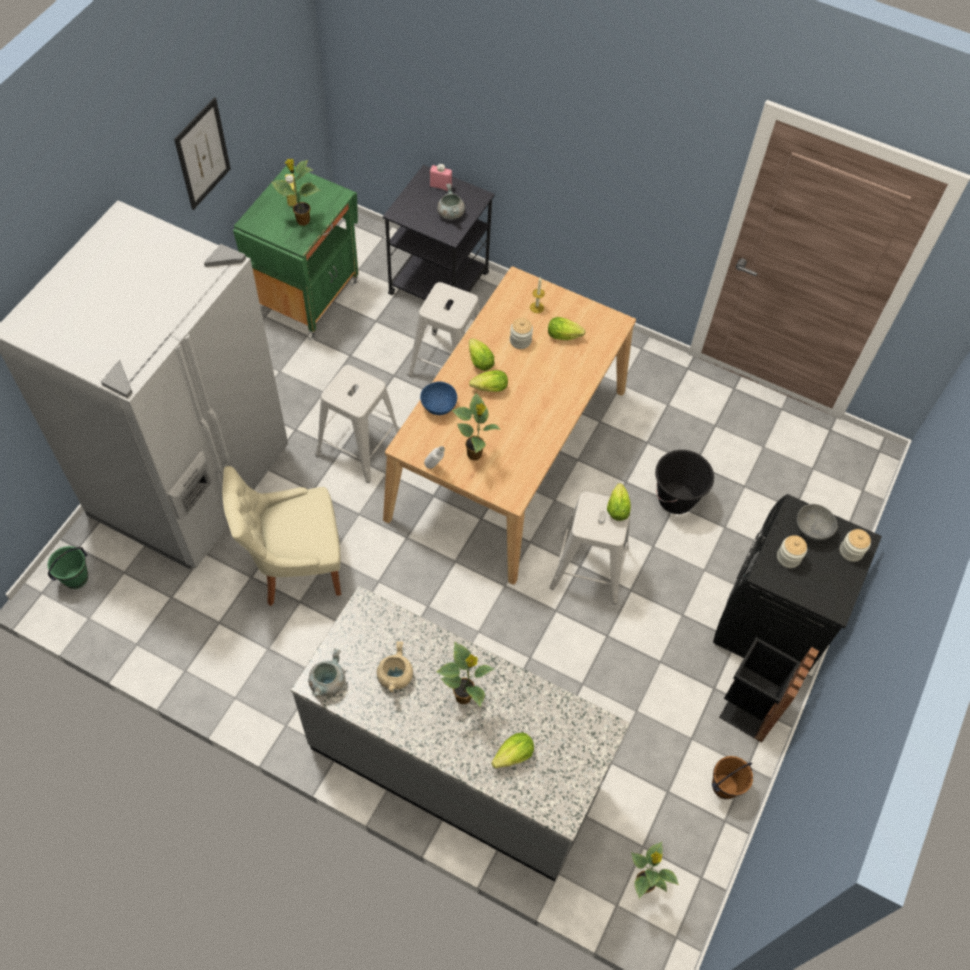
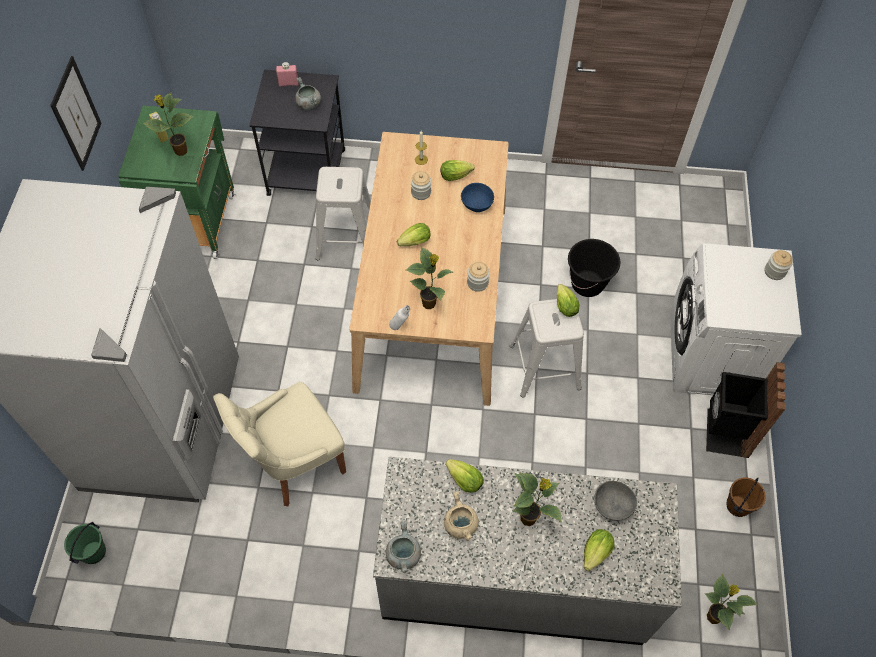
camera: 20 degrees left, 0 degrees up
(359, 445) = (301, 335): white stool -> none
(438, 407) = (378, 274): blue bowl -> blue bowl (476, 205)
(479, 360) = (393, 221): lettuce -> lettuce (462, 479)
(772, 623) = (710, 357): black washing machine -> white washing machine
(788, 557) = (730, 295): jar -> jar (477, 283)
(812, 530) = (737, 266): grey bowl -> grey bowl (612, 507)

